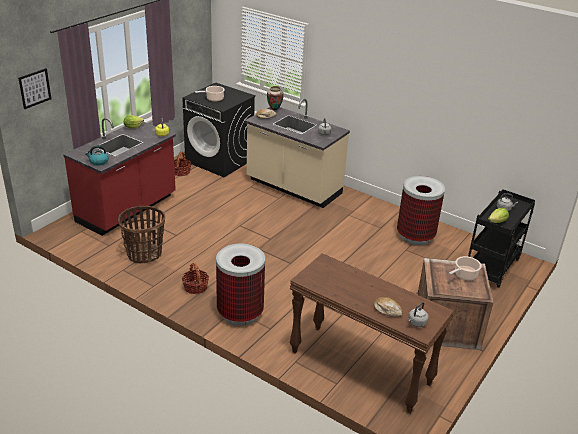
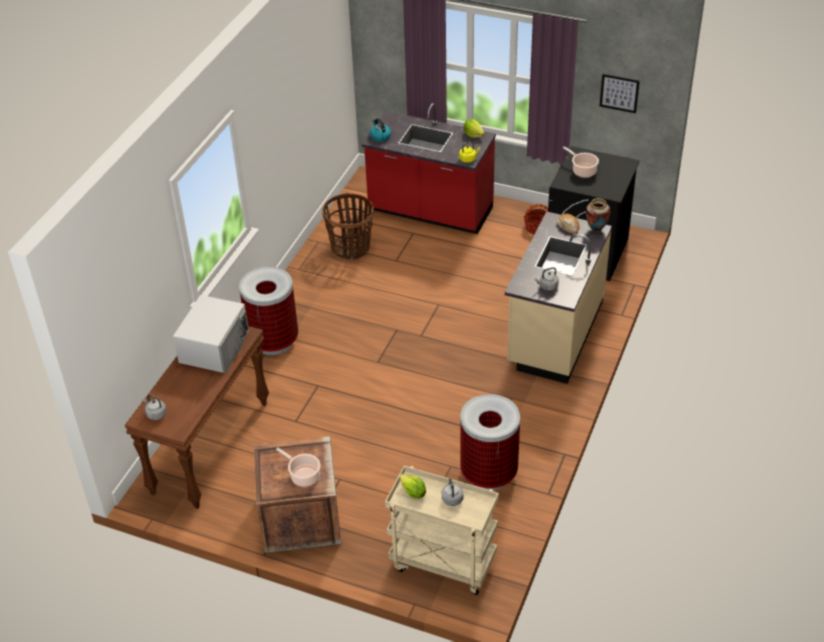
camera: 80 degrees right, 10 degrees up
(34, 88) = (380, 33): picture -> picture (619, 93)
(195, 287) = (306, 299): basket -> none
(335, 280) = (215, 346): none -> white microwave
(387, 310) = (173, 390): bread -> none
(492, 268) = (441, 563): black cart -> beige cart

